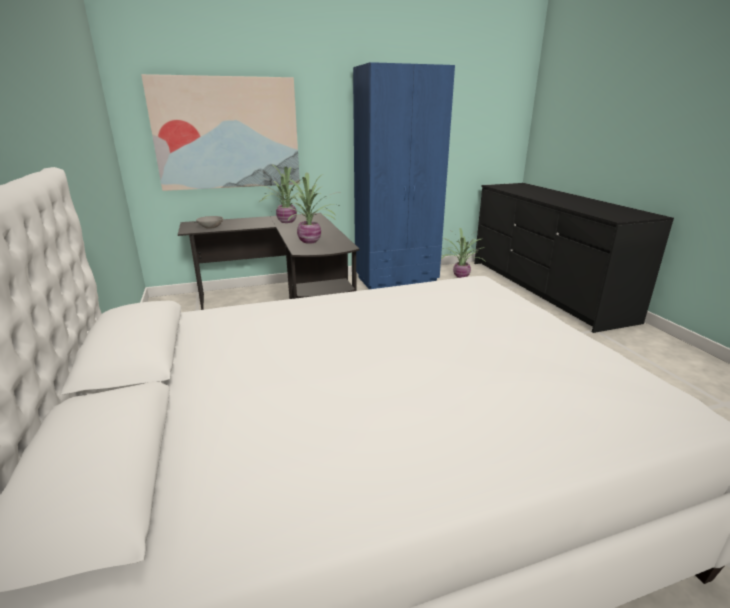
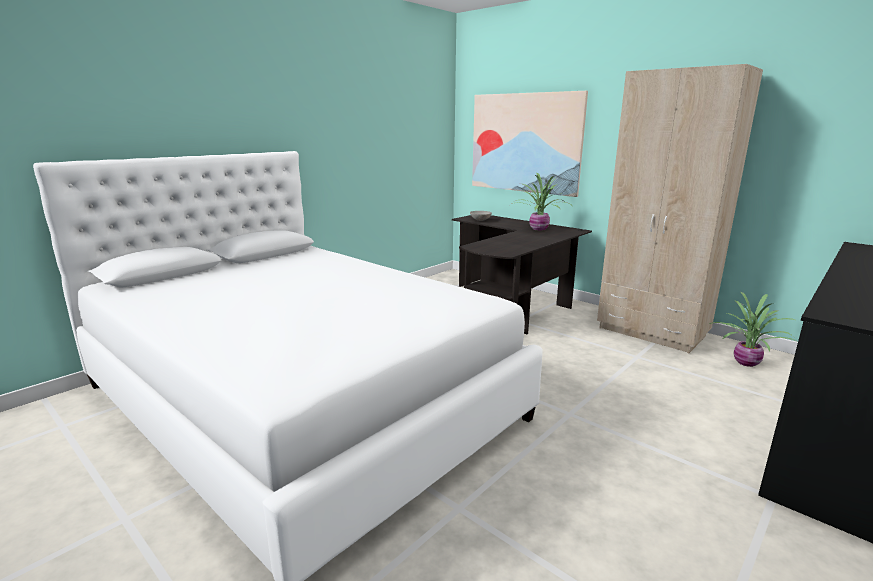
camera: 60 degrees right, 5 degrees down
(311, 241) = (500, 243): potted plant -> none
(397, 280) = (653, 332): blue wardrobe -> beige wardrobe

